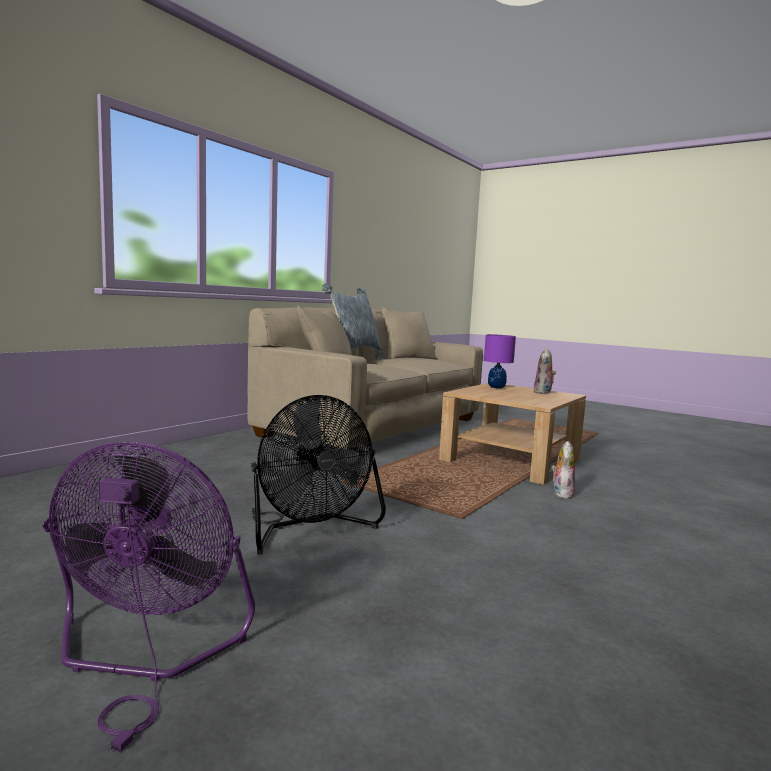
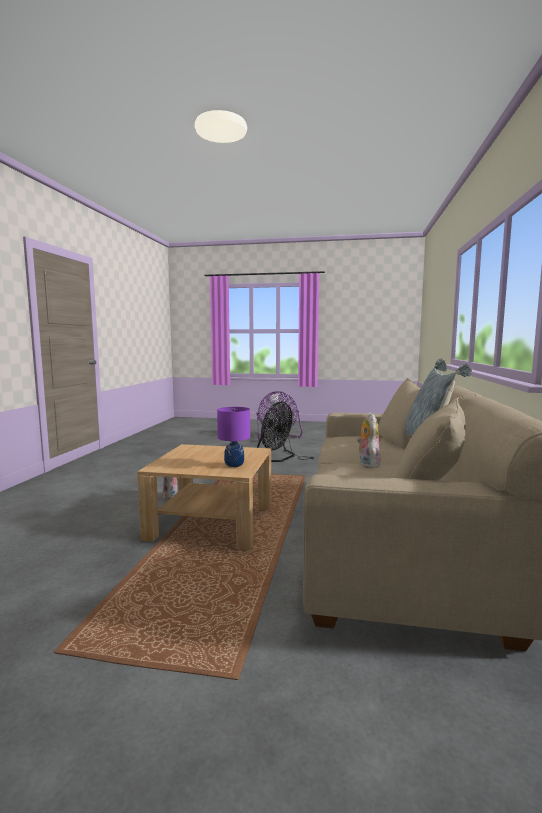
camera: 155 degrees right, 0 degrees up
(543, 392) = (183, 465): plush toy -> plush toy (367, 464)

